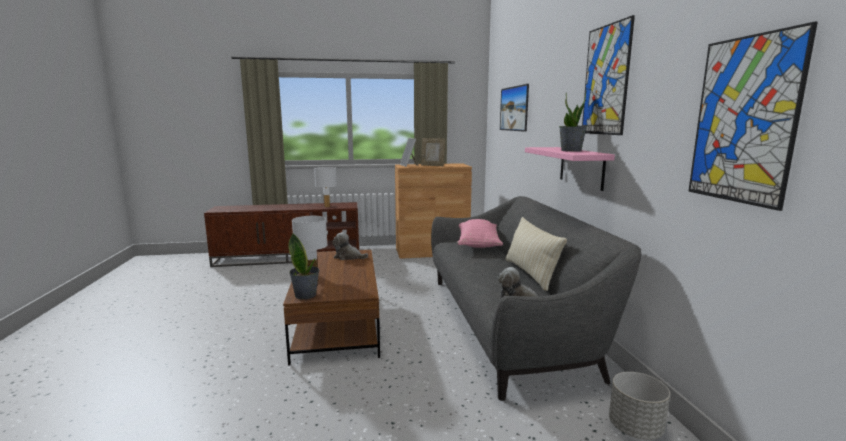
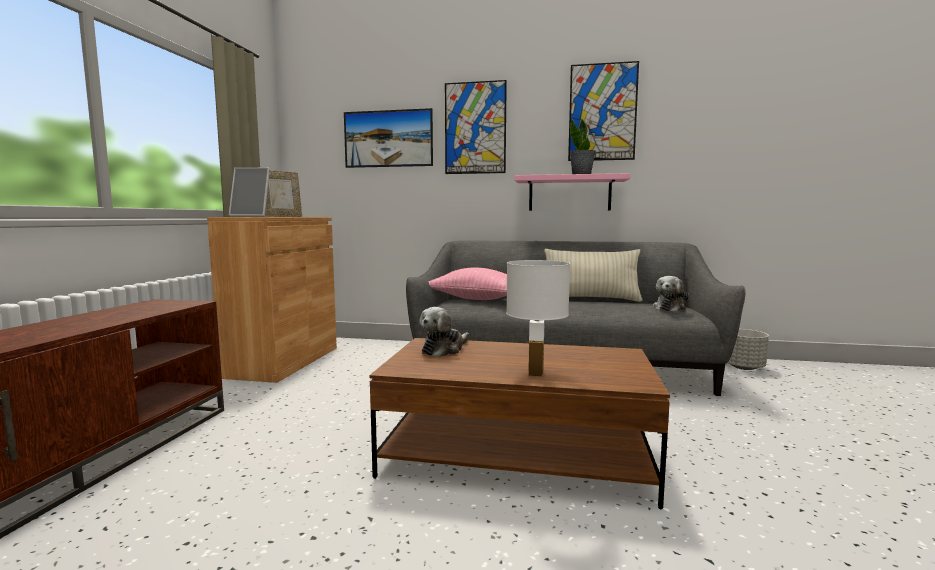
camera: 70 degrees left, 5 degrees down
(306, 295) = (629, 379): potted plant -> none
(327, 206) = (139, 312): white table lamp -> none
(743, 120) = (761, 143): picture -> picture (475, 128)

